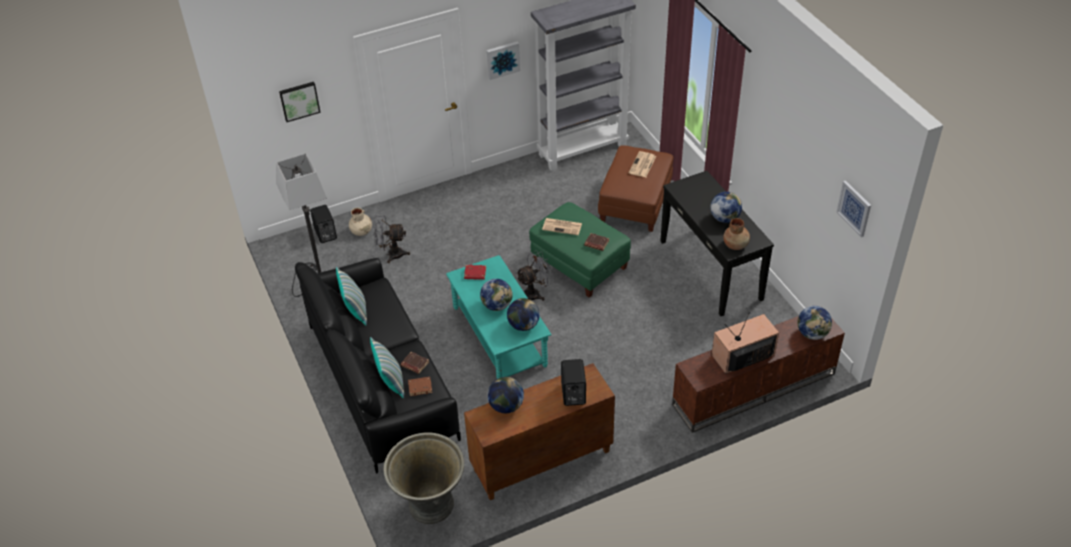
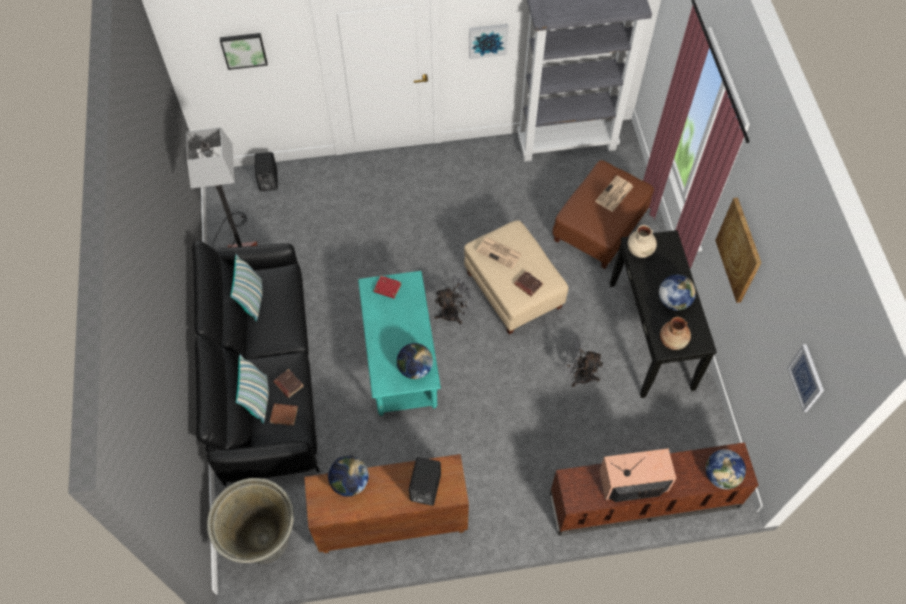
camera: 15 degrees right, 15 degrees up
(362, 231) = (305, 187): beige vase -> beige vase (640, 250)
(391, 254) = (325, 223): grey fan -> grey fan (578, 374)
(497, 305) = (396, 335): globe -> none
(580, 265) = (513, 290): green ottoman -> beige ottoman
(766, 152) = (739, 250): none -> picture

